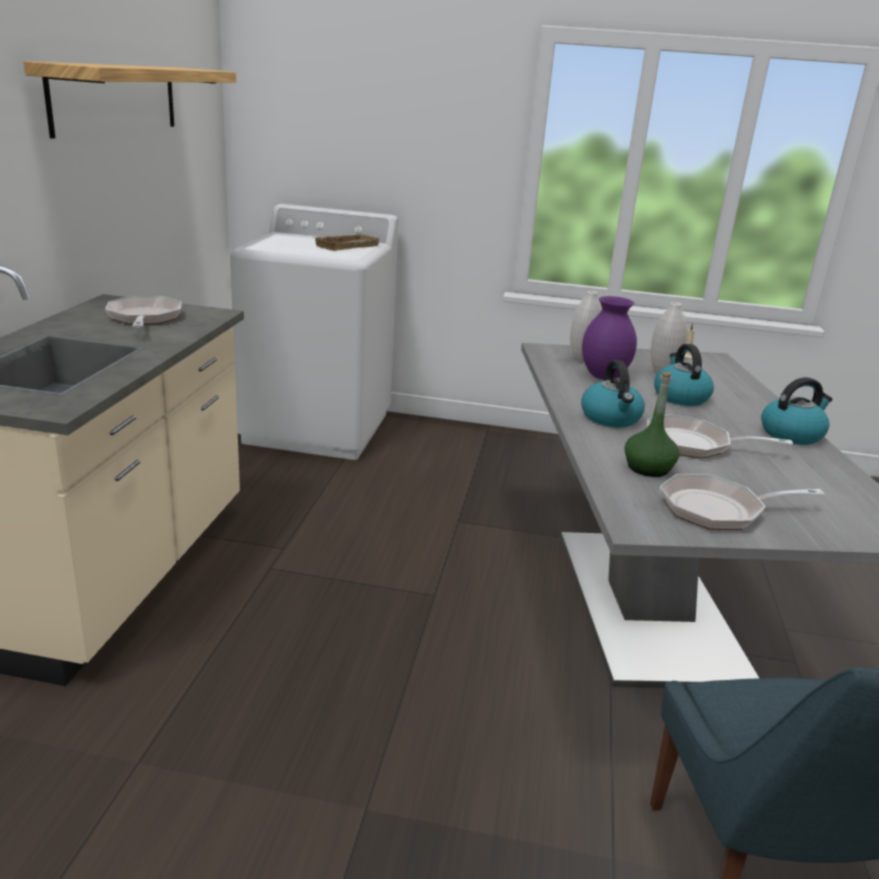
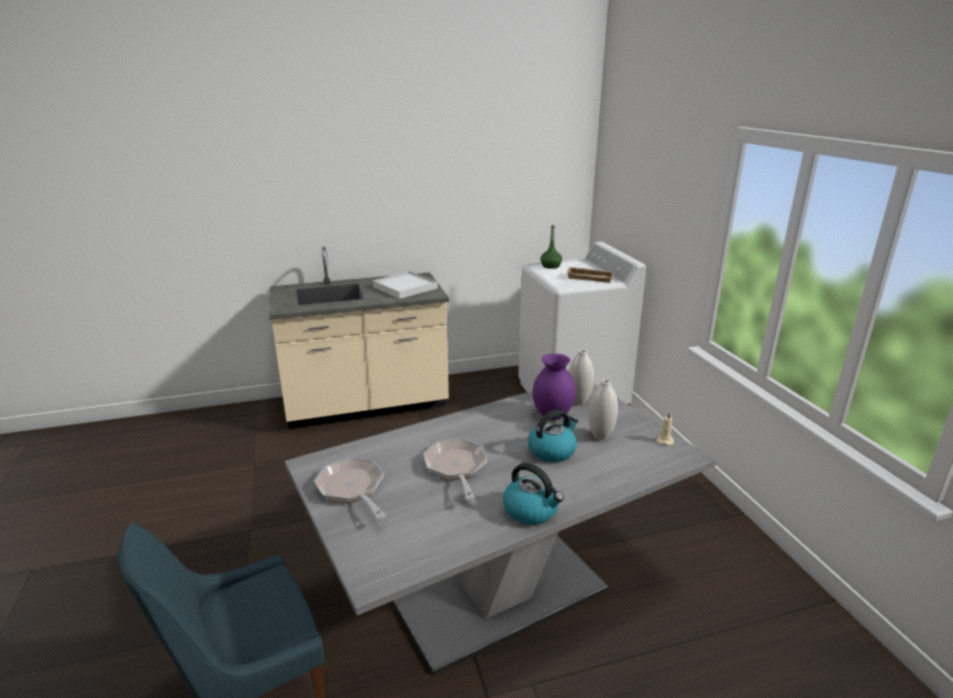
camera: 65 degrees right, 0 degrees up
(116, 98) = (465, 173): shelf -> none
(144, 318) = (405, 287): frying pan -> white tray
(611, 418) = (470, 431): kettle -> none
(648, 468) = (396, 456): green bottle -> green bottle (550, 266)

